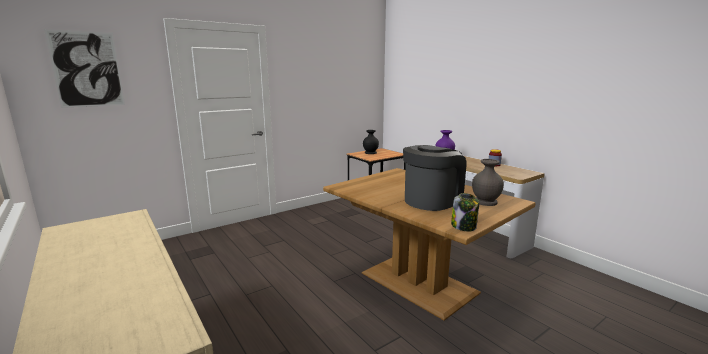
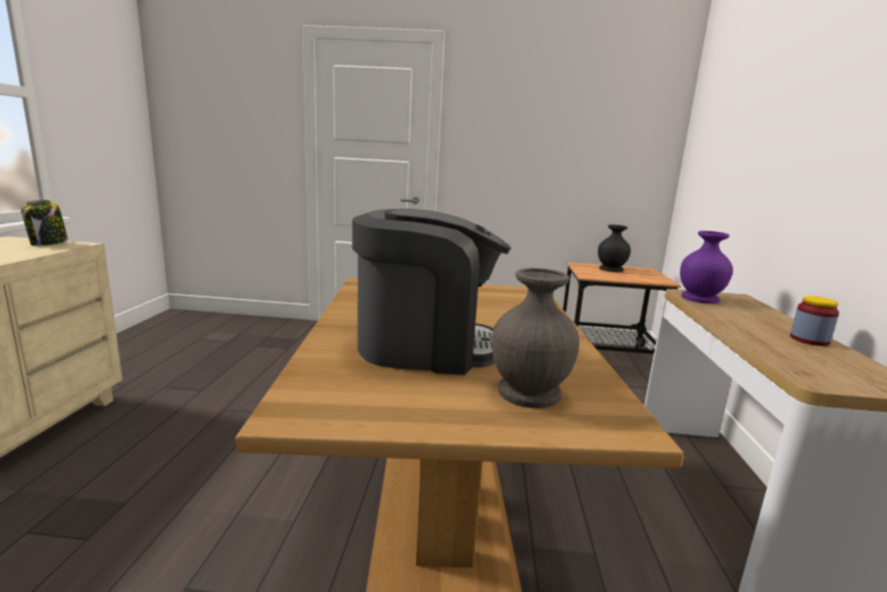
camera: 40 degrees right, 0 degrees up
(87, 69) = (217, 92): picture -> none
(464, 226) = (313, 412): jar -> jar (49, 243)

